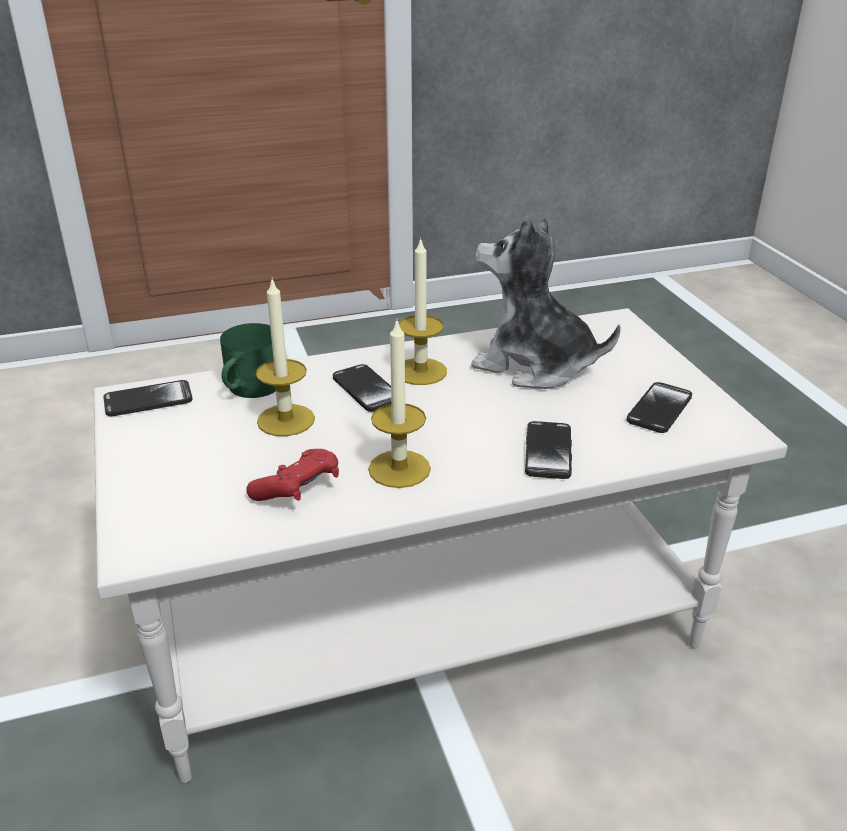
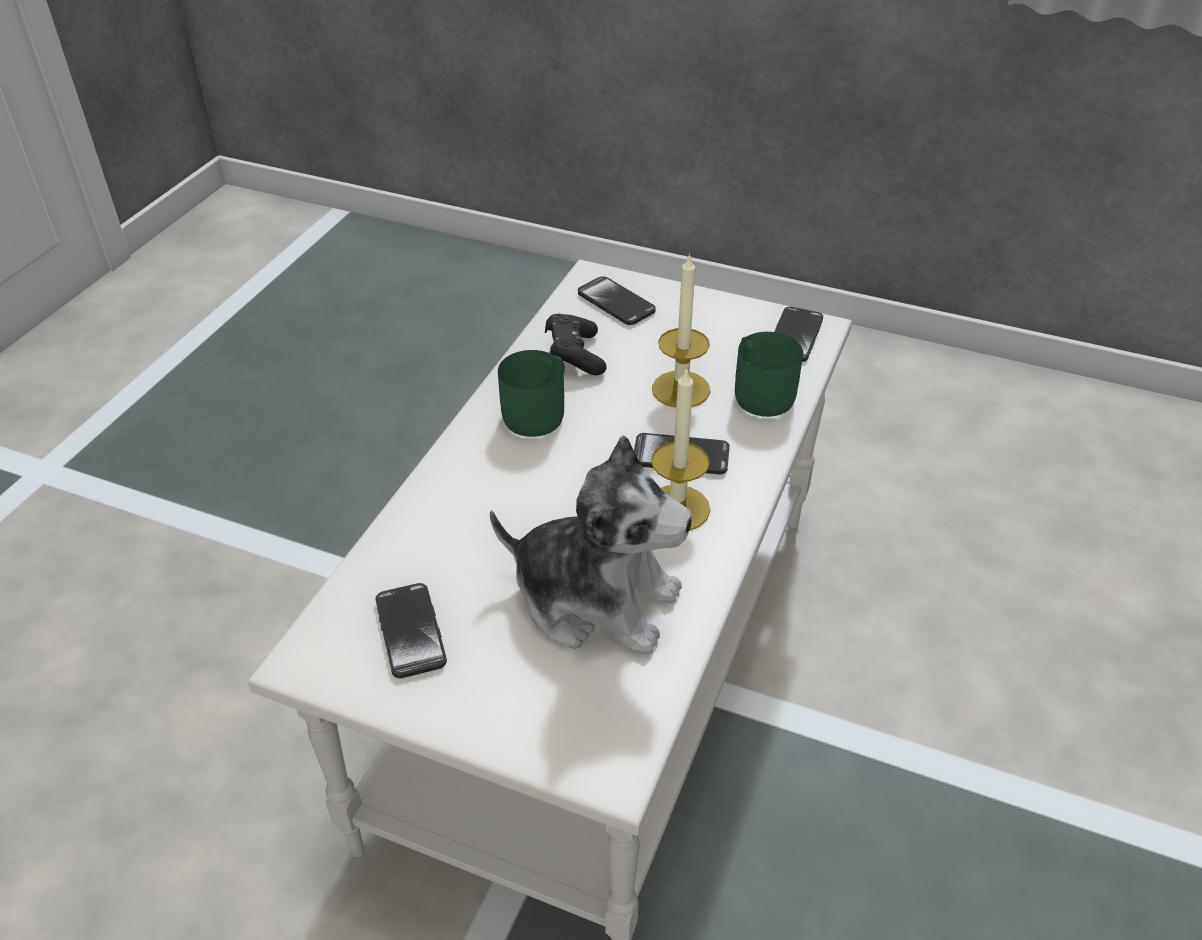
camera: 130 degrees right, 10 degrees up
(298, 491) = (574, 356): red game controller -> black game controller
(399, 469) = (539, 412): candle -> green mug
(534, 365) = (596, 599): plush toy -> plush toy turned 45 degrees clockwise
(548, 452) = (454, 504): phone -> phone (616, 302)

